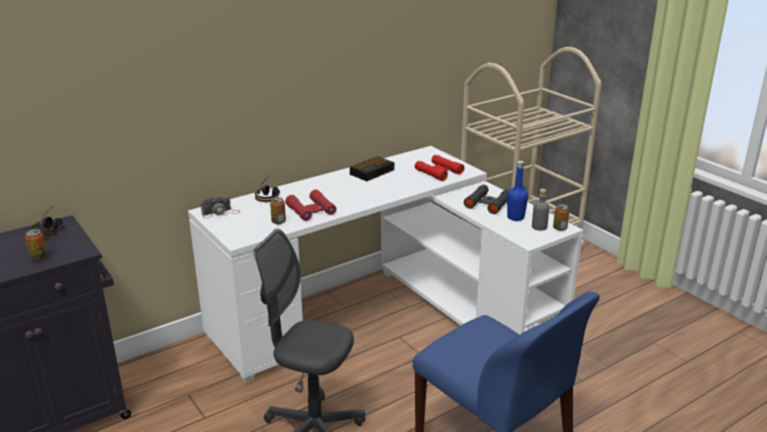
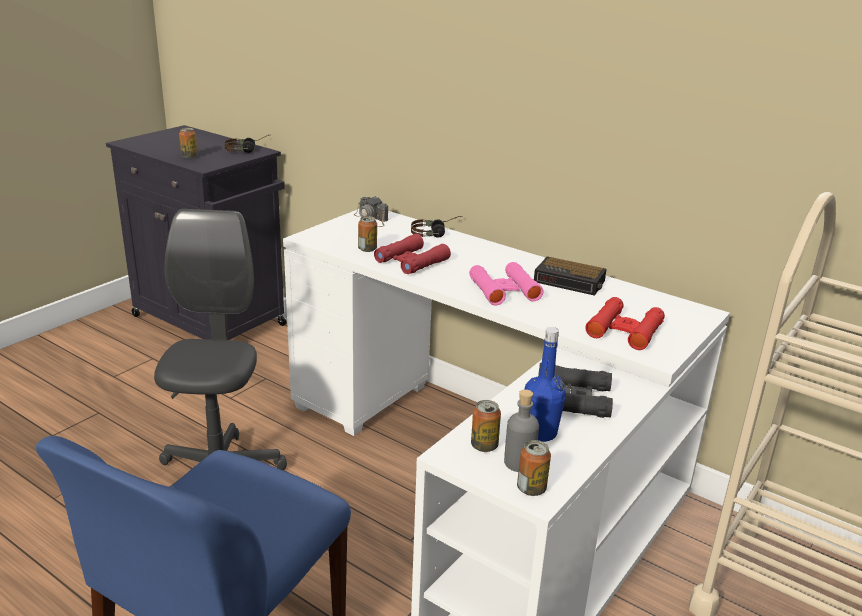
camera: 70 degrees right, 0 degrees up
(373, 191) = (504, 290): none -> pink binoculars
(523, 232) = (484, 446): none -> can

